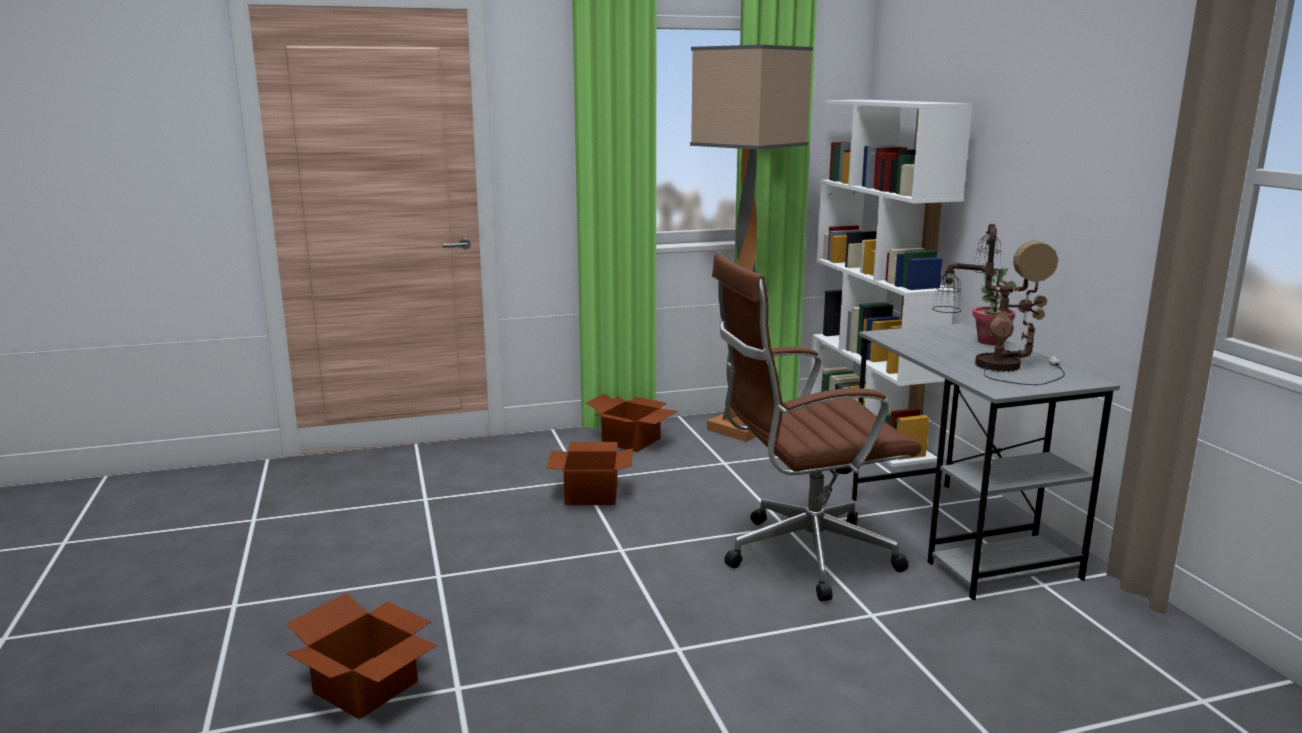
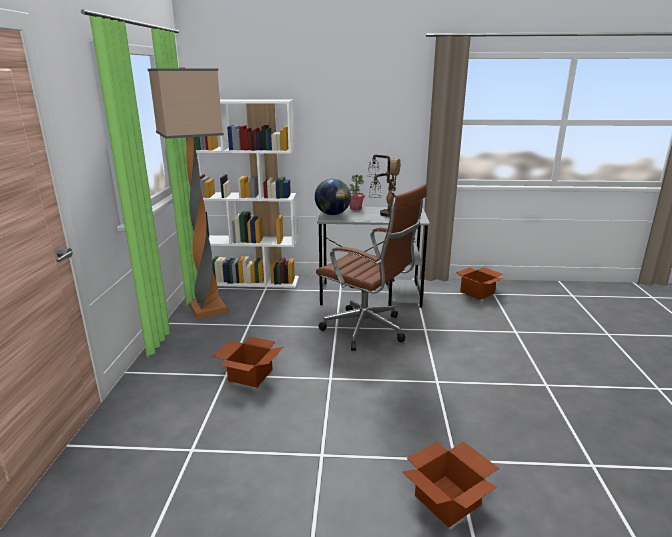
camera: 70 degrees left, 5 degrees up
(632, 441) = (185, 346): cardboard box -> cardboard box (478, 292)
(802, 556) = (368, 331): brown office chair -> brown office chair turned 60 degrees counterclockwise
(921, 334) = (333, 214): none -> globe

